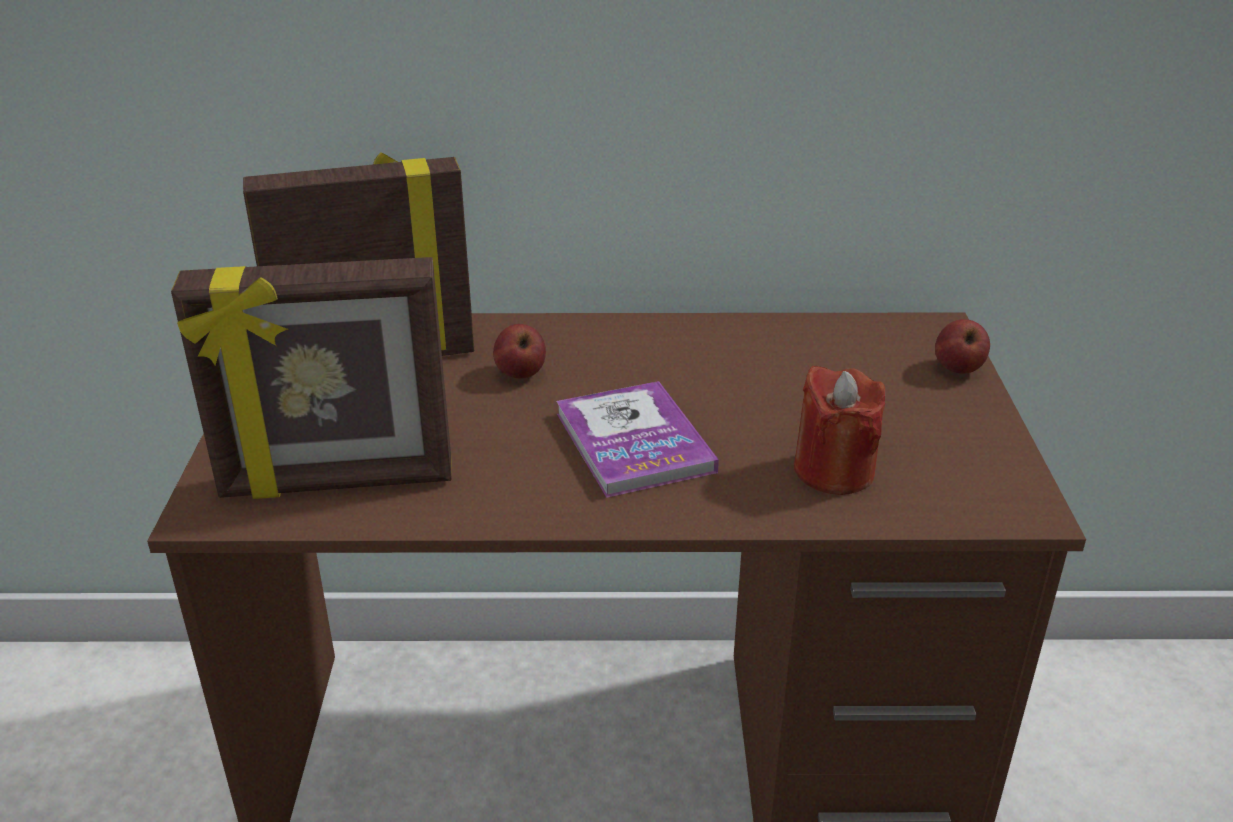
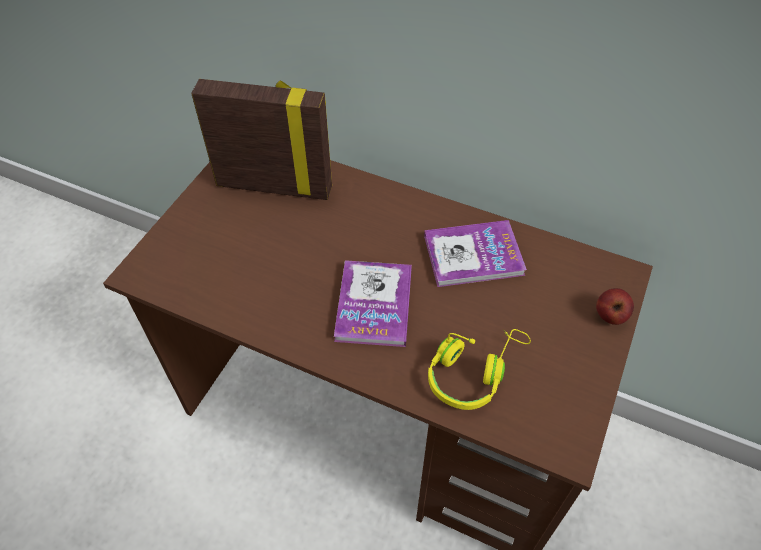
camera: 25 degrees right, 20 degrees up
(337, 483) = (206, 277): picture frame -> none
(520, 374) = (344, 226): apple -> none
(732, 357) = (473, 255): none -> book
(834, 471) = (473, 372): red candle -> yellow headphones

